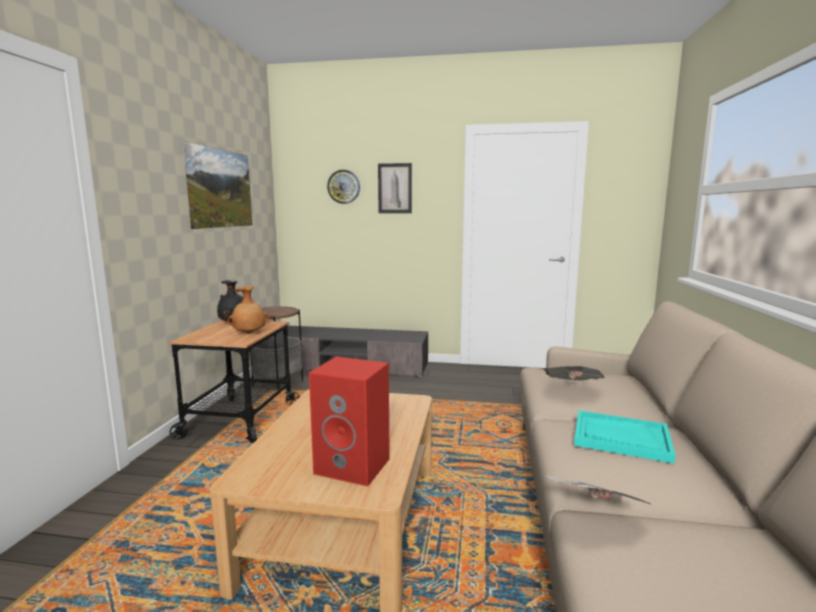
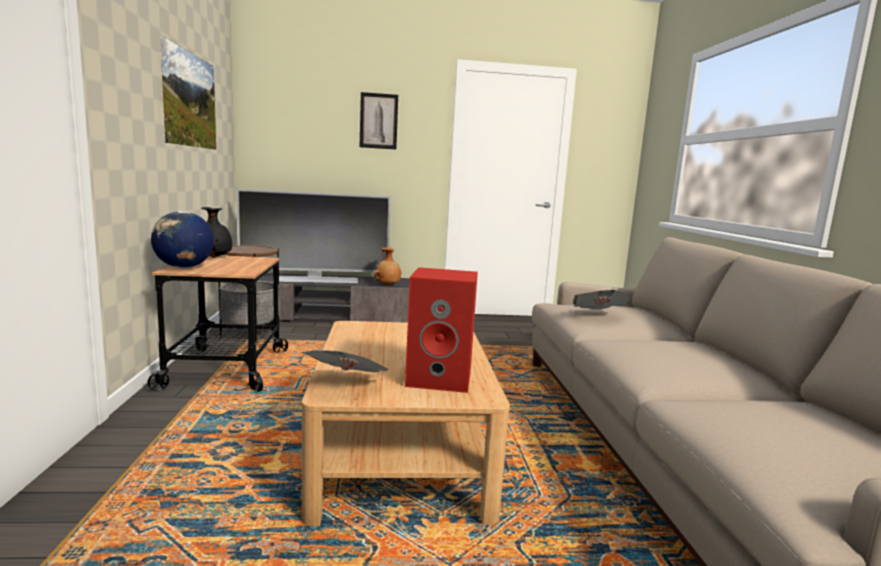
camera: 15 degrees left, 0 degrees up
(198, 335) = (184, 267): none -> globe
(249, 333) = (245, 266): brown vase -> brown vase (388, 285)
(341, 334) = (316, 280): none -> television
(343, 186) = (320, 115): wall clock -> none
(595, 512) = (681, 397): newspaper -> newspaper (348, 385)
(621, 438) = (666, 347): turquoise tray -> none

